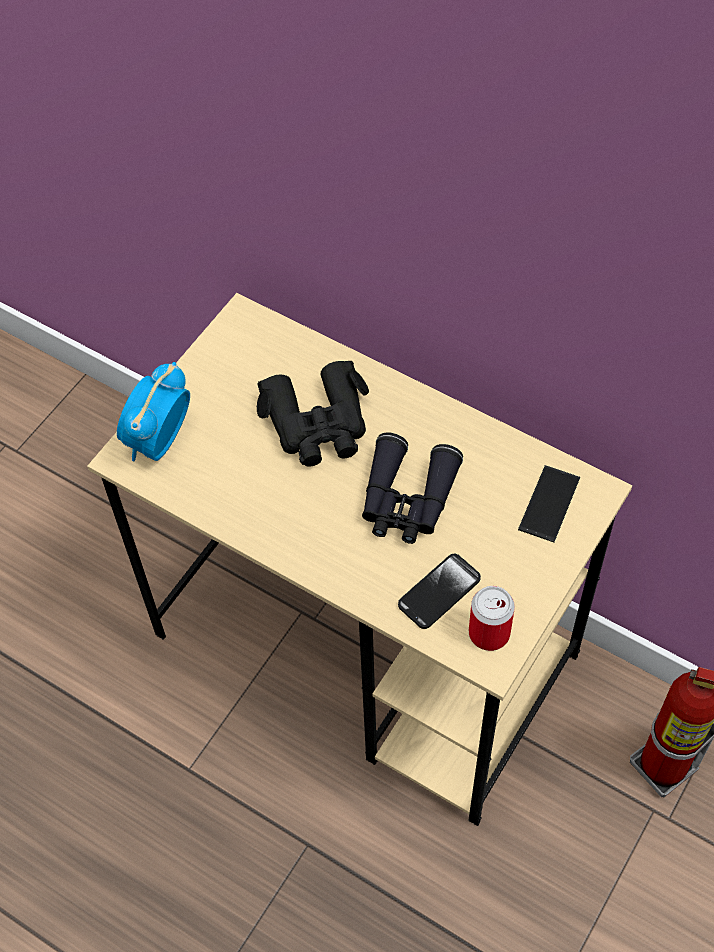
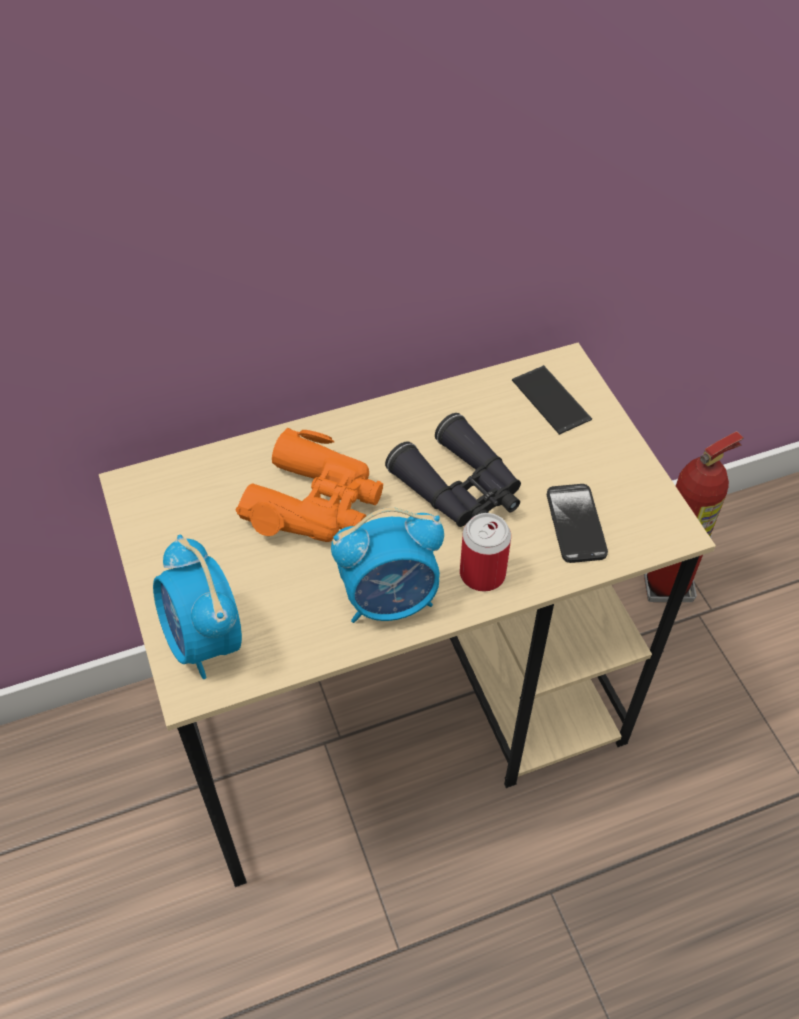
camera: 55 degrees left, 5 degrees down
(274, 520) = (390, 600): none -> alarm clock
(318, 424) = (316, 502): black binoculars -> orange binoculars
(489, 633) = (645, 515): can -> can (482, 574)

